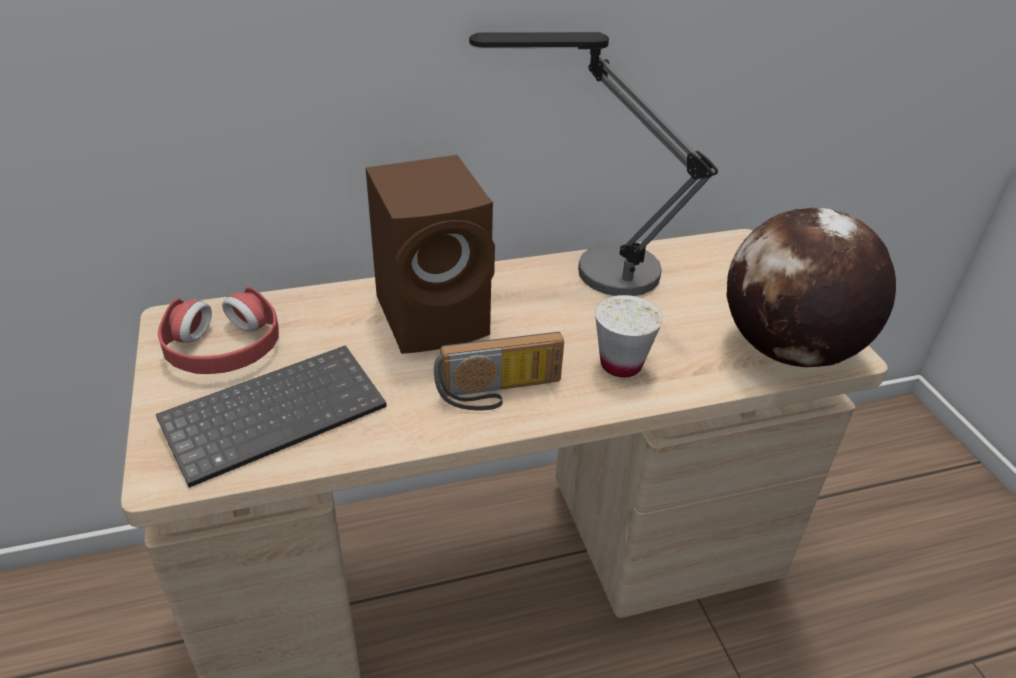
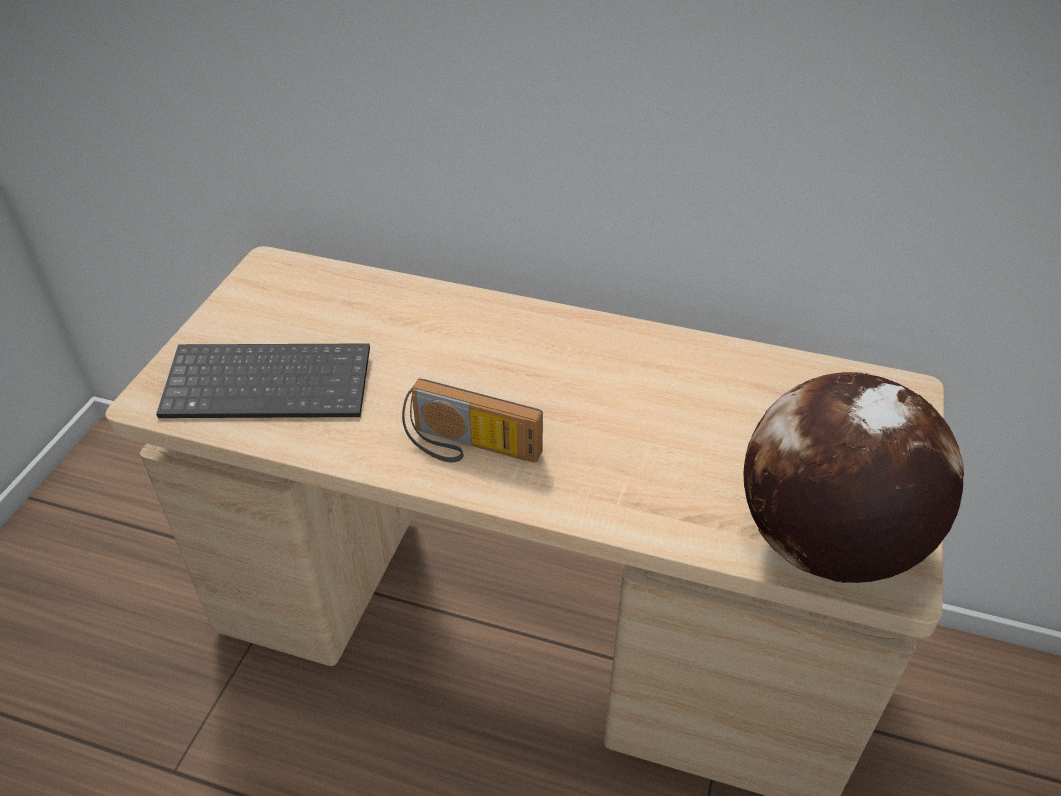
camera: 35 degrees right, 5 degrees up
(223, 347) = (284, 305): red headphones -> none
(436, 316) = (484, 347): brown speaker -> none
(592, 271) = (689, 359): table lamp -> none
(621, 364) = (615, 473): white cup -> none

